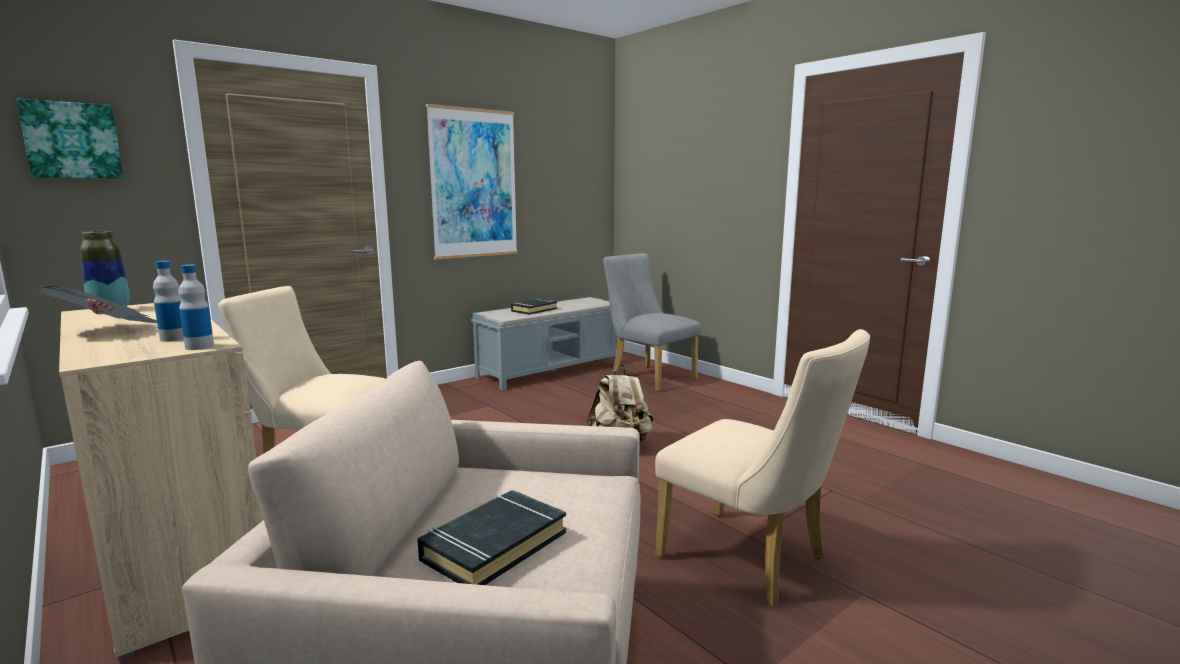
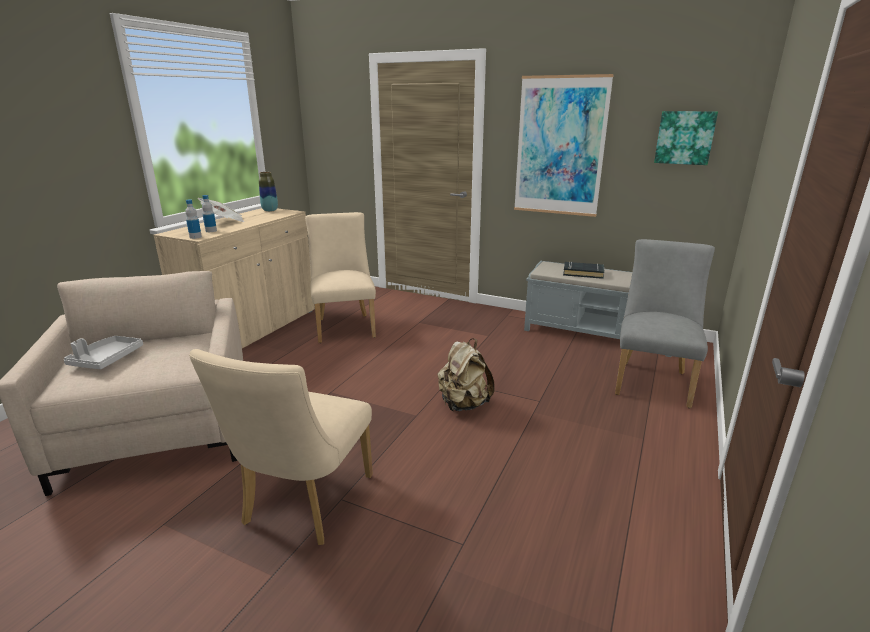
camera: 65 degrees right, 10 degrees up
(72, 140) = (328, 117): picture -> picture (685, 137)
(494, 546) = (106, 359): black book -> grey tray

